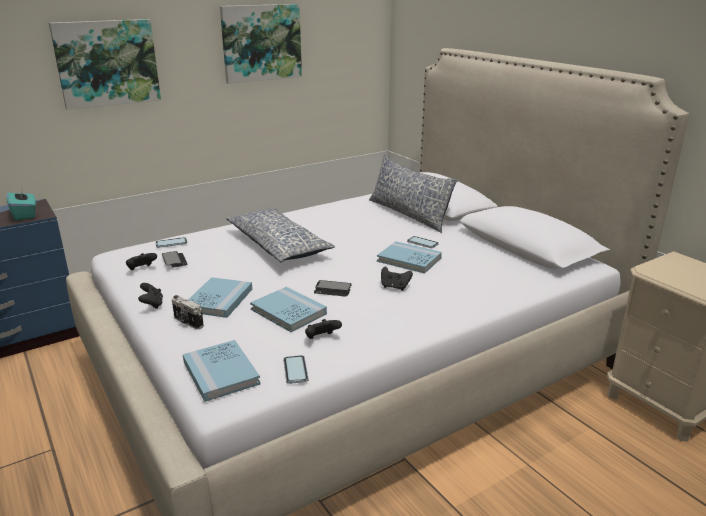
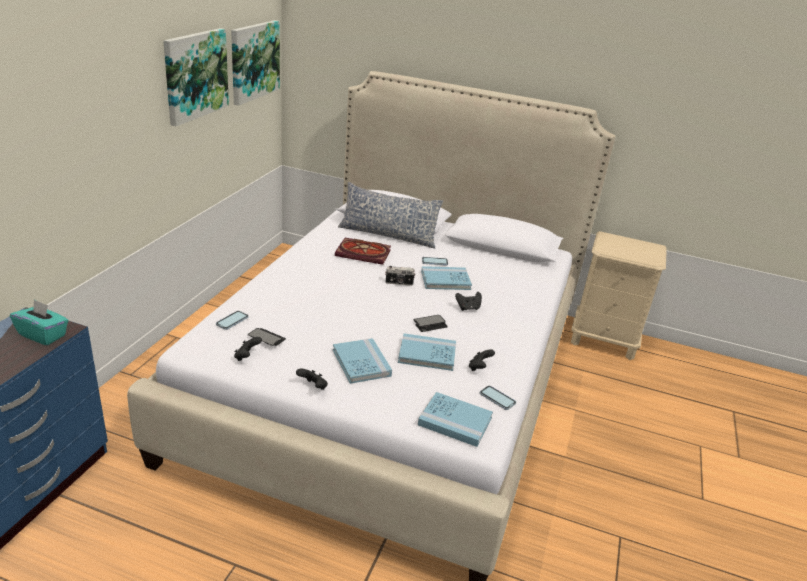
camera: 40 degrees left, 5 degrees up
(107, 63) = (70, 126): picture -> picture (254, 61)
(187, 322) = (368, 392): camera -> camera (399, 283)
(278, 245) = (331, 295): pillow -> none
(361, 223) = (364, 253): none -> book

